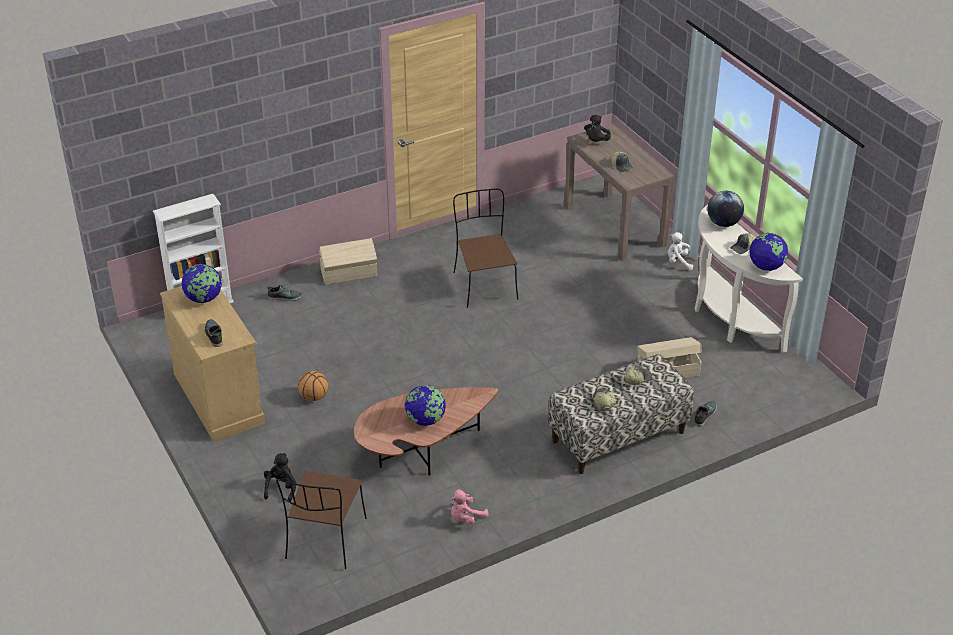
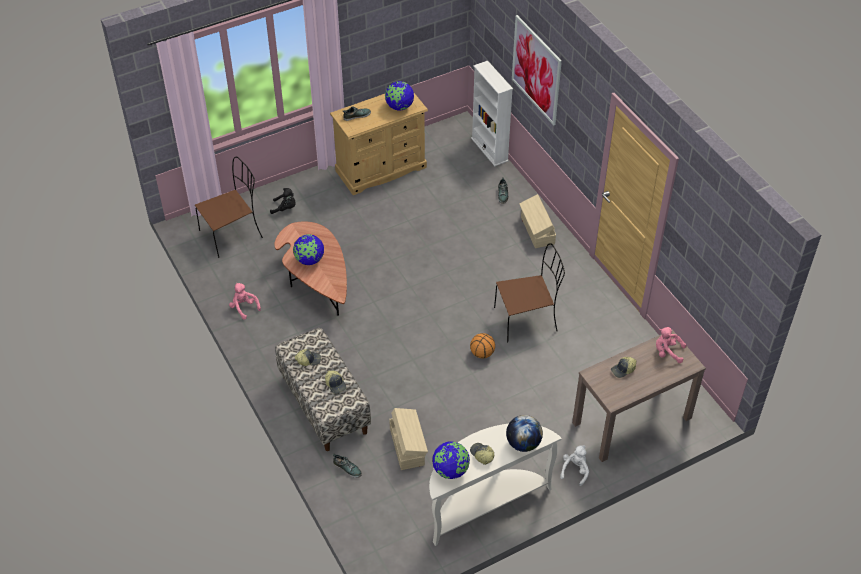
camera: 90 degrees right, 10 degrees up
(249, 129) = (536, 70): none -> picture
(314, 397) = (380, 219): basketball -> basketball (481, 353)
(325, 540) = (232, 234): brown chair -> brown chair turned 135 degrees clockwise
(596, 141) = (667, 352): black plush toy -> pink plush toy

